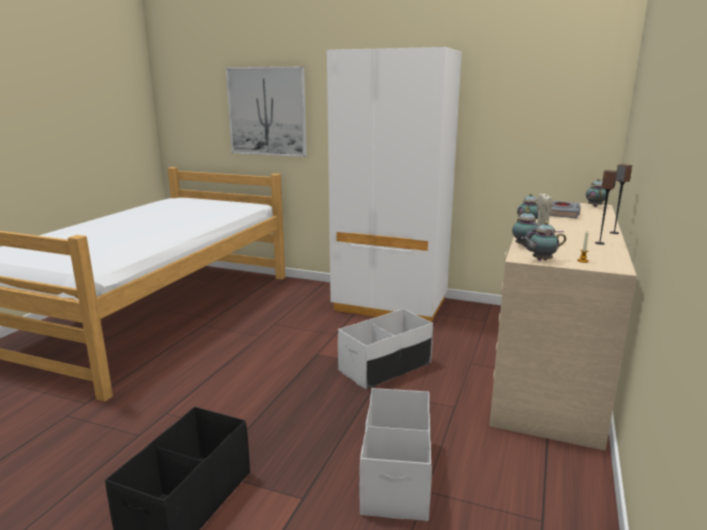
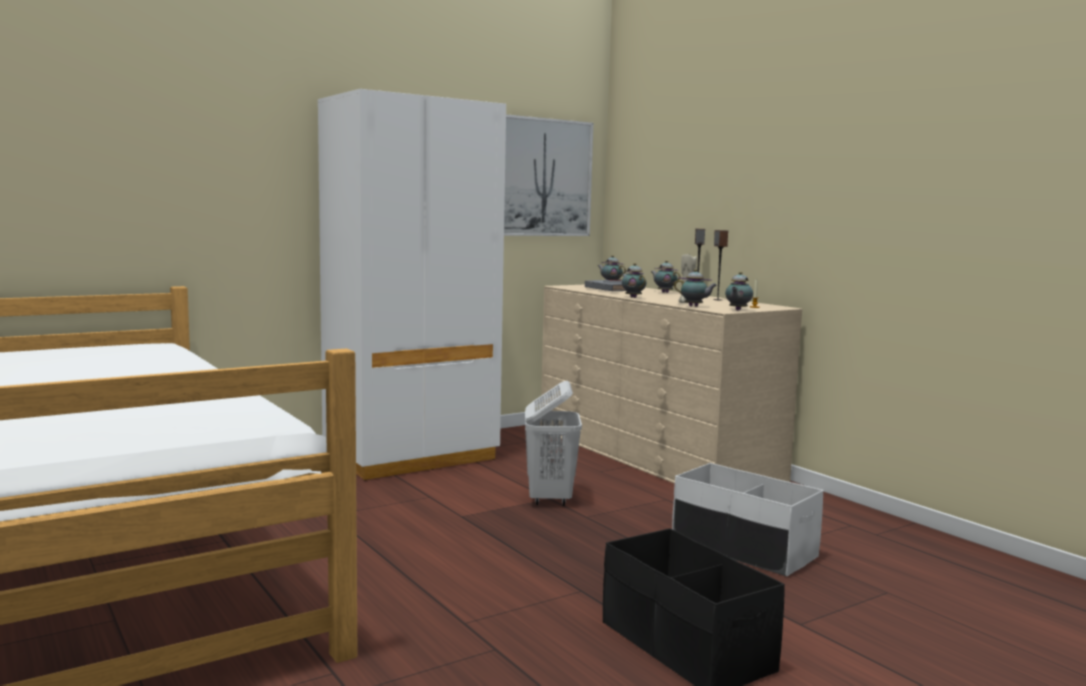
camera: 55 degrees left, 10 degrees down
(267, 112) = (152, 180): picture -> picture (542, 177)
(385, 367) = (549, 499): white storage box -> white laundry basket
(595, 224) = (664, 292): none -> teapot

